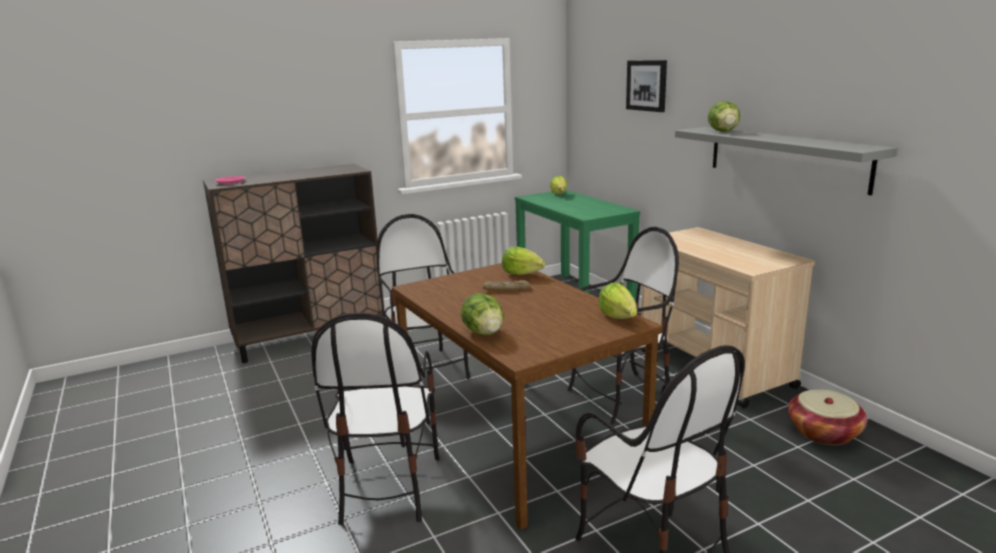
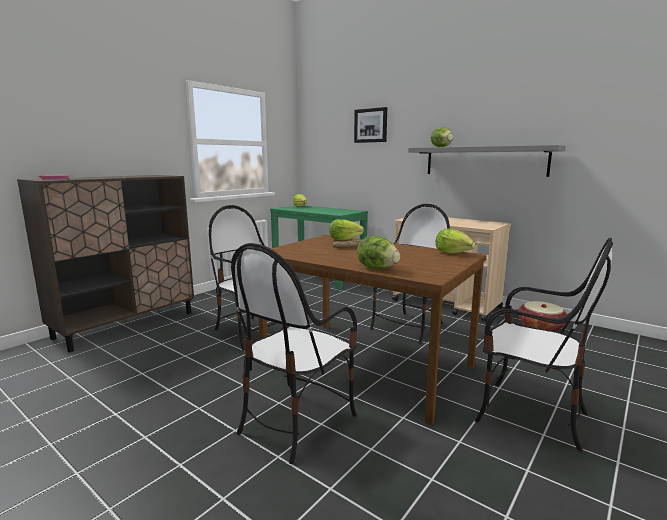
camera: 25 degrees left, 5 degrees down
(387, 487) = (296, 421): chair -> chair turned 60 degrees clockwise

